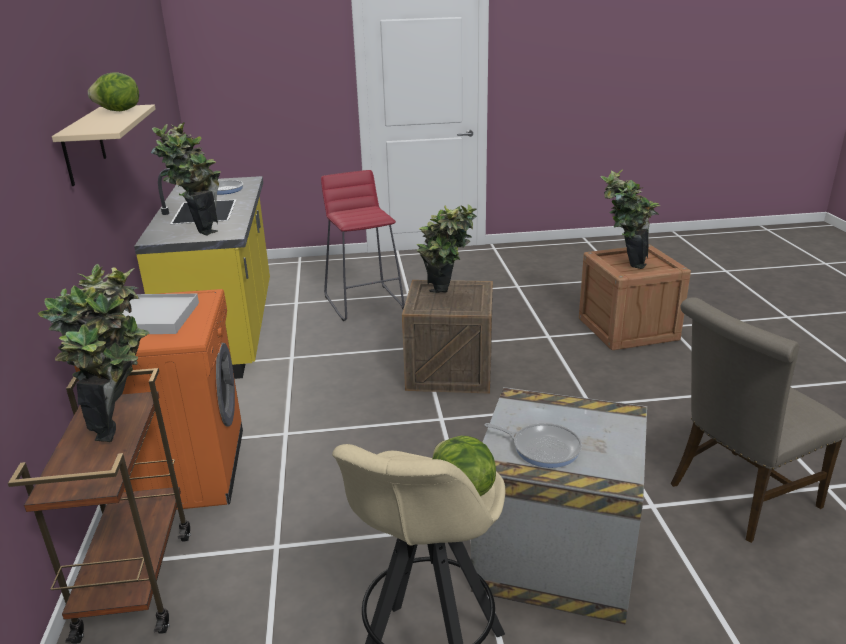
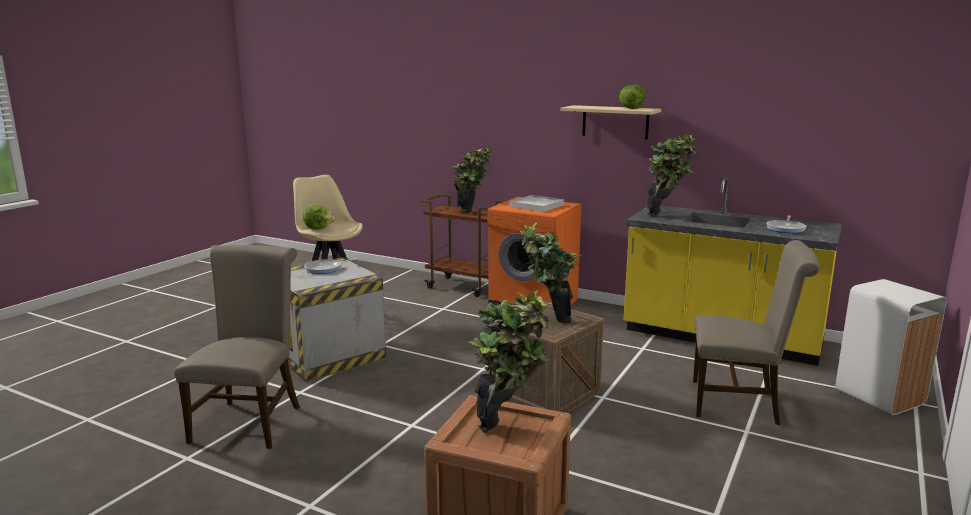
camera: 125 degrees right, 10 degrees down
(302, 269) = (879, 397): none -> white trash can
(365, 302) = (741, 402): red stool -> beige chair

